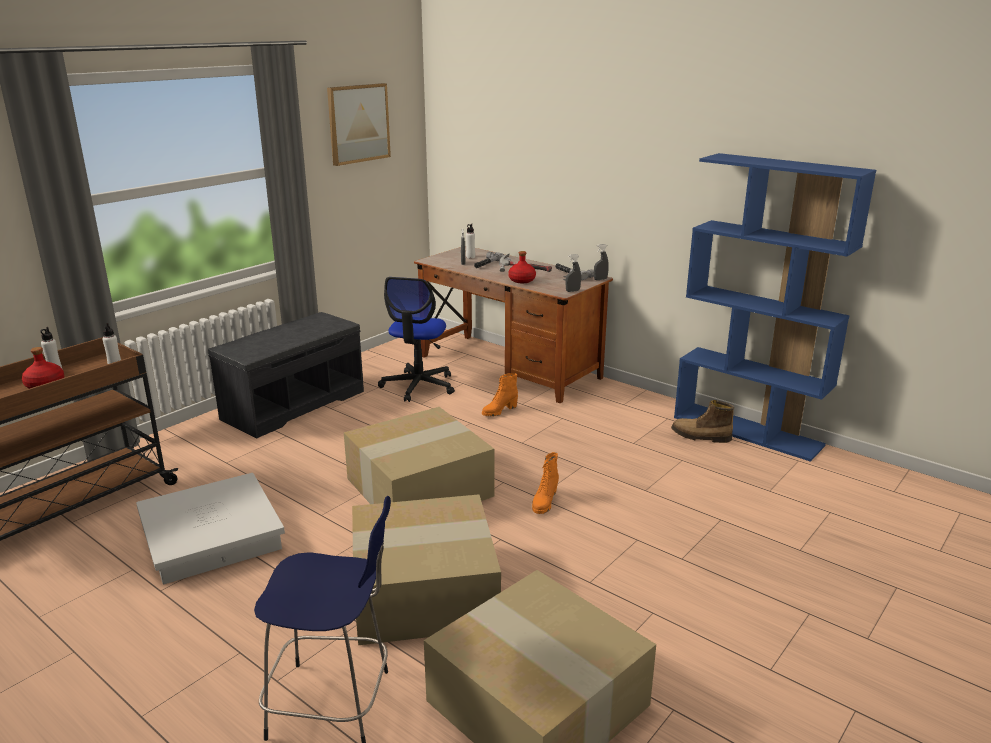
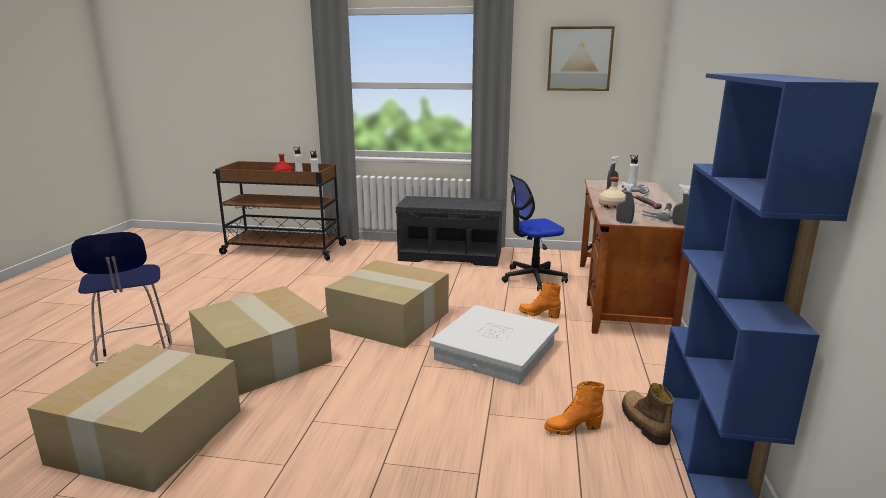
camera: 60 degrees right, 5 degrees down
(212, 536) = (283, 285): white storage box -> white storage box (496, 351)
(521, 280) = (611, 206): red bottle -> beige bottle
(544, 502) = (416, 370): orange boot -> orange boot (572, 428)

